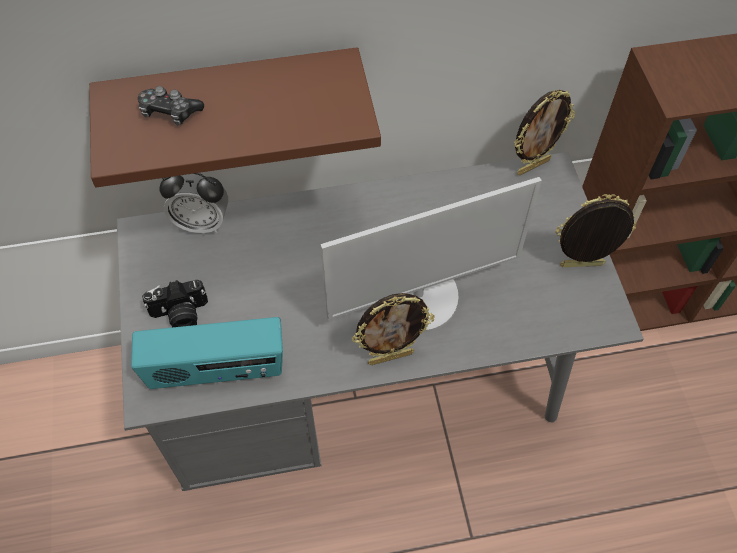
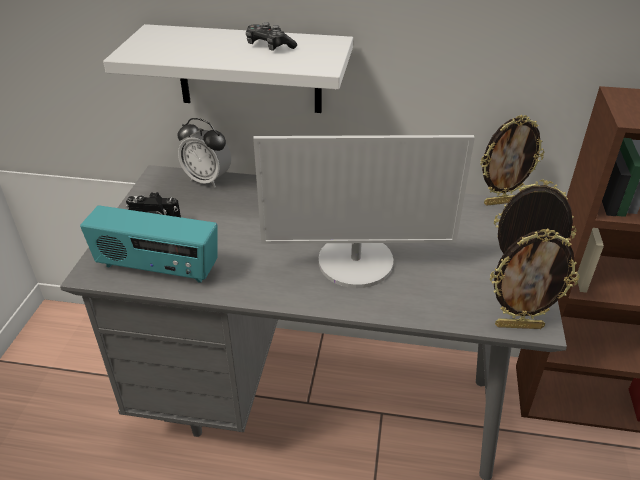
camera: 20 degrees right, 20 degrees down
(170, 112) = (186, 42): game controller -> game controller (269, 46)
(232, 100) = (249, 69): brown shelf -> white shelf
(390, 356) = (308, 296): picture frame -> picture frame (519, 325)

